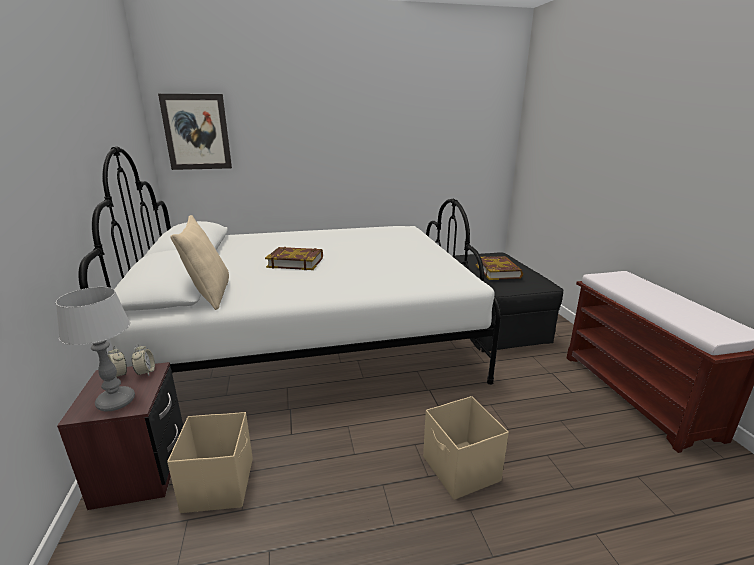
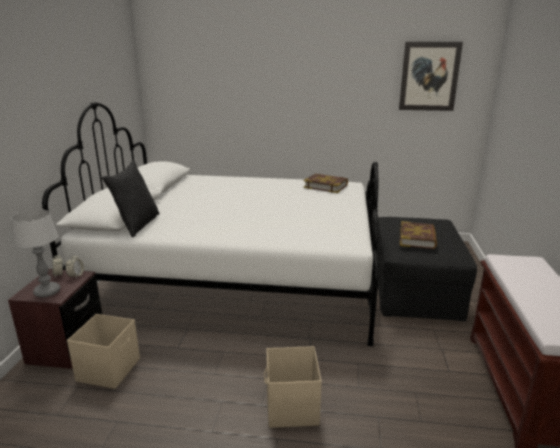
camera: 20 degrees right, 0 degrees up
(197, 132) = (176, 85): picture -> picture (429, 76)
(209, 294) = (137, 224): beige pillow -> black pillow
(295, 262) = (221, 206): book -> book (325, 186)

